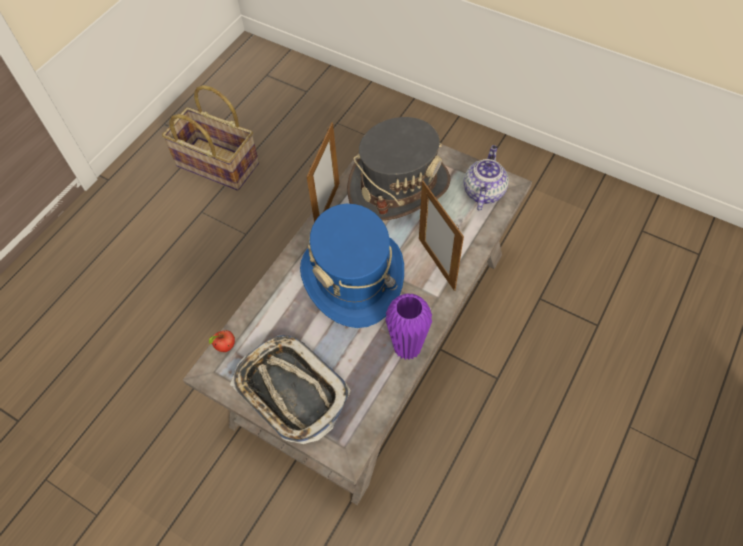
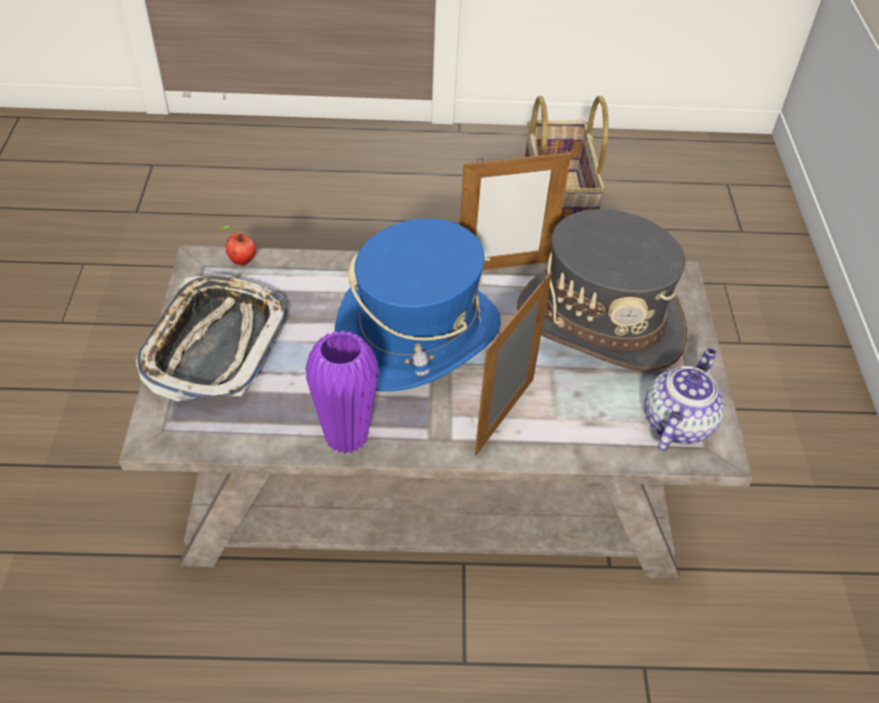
camera: 55 degrees right, 10 degrees down
(483, 191) = (677, 422): teapot -> teapot turned 45 degrees counterclockwise

